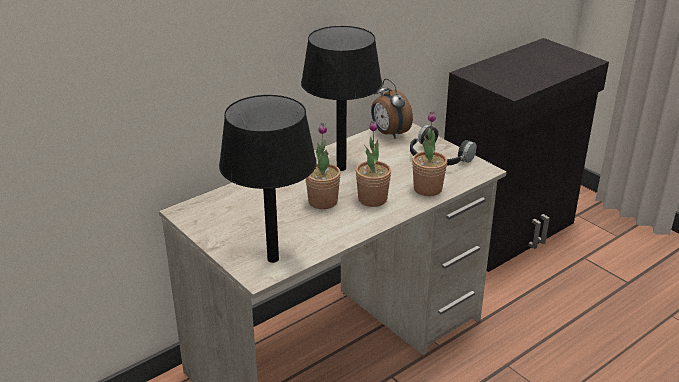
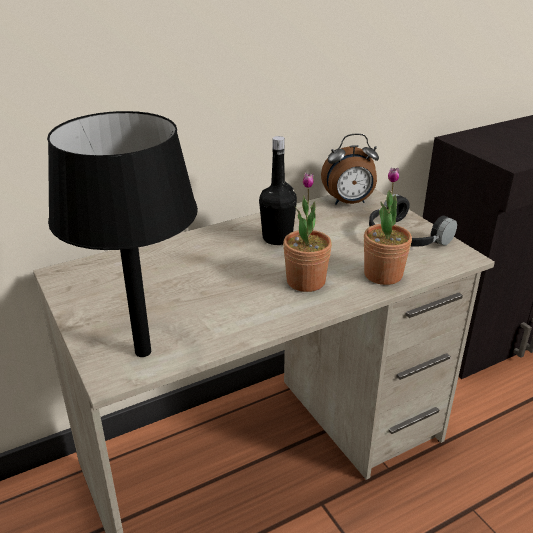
camera: 10 degrees right, 0 degrees up
(323, 201) = (240, 278): potted plant -> none
(341, 168) = (277, 238): black table lamp -> black bottle
(389, 133) = (349, 203): alarm clock -> alarm clock turned 75 degrees counterclockwise

